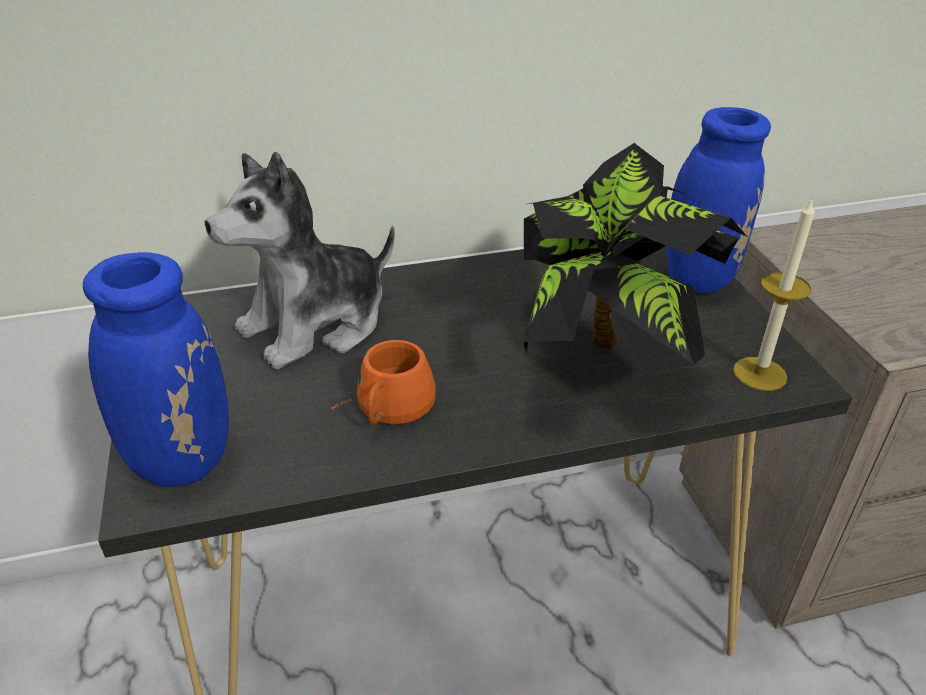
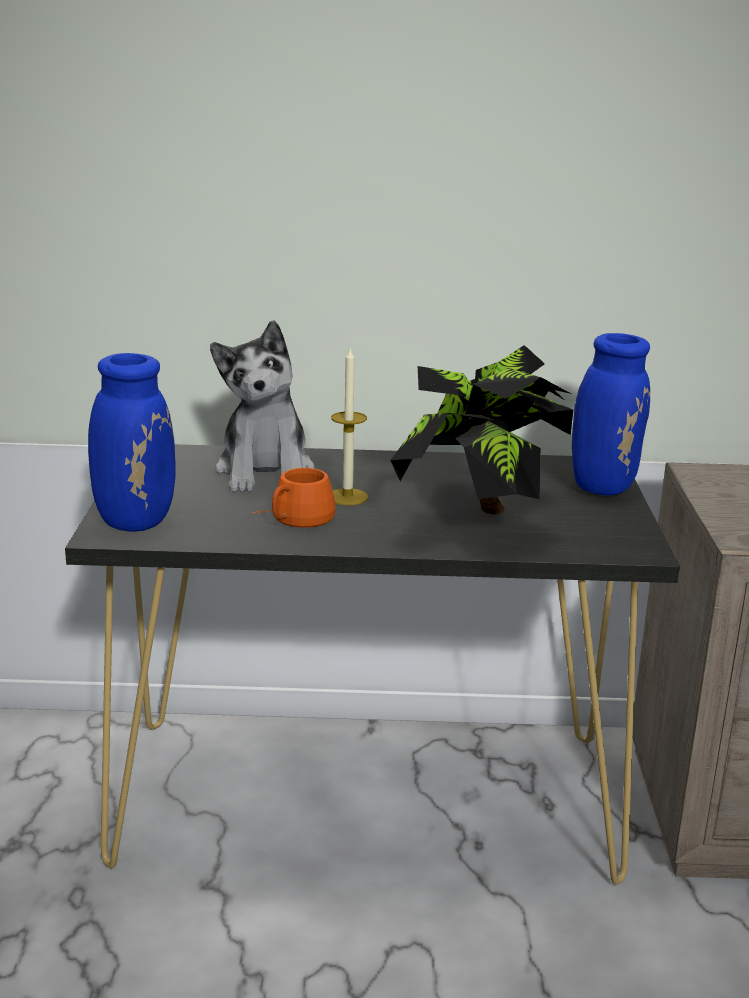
camera: 15 degrees right, 15 degrees down
(316, 324) = (265, 471): plush toy -> plush toy turned 75 degrees counterclockwise
(759, 373) = (610, 543): candle -> candle (347, 497)

